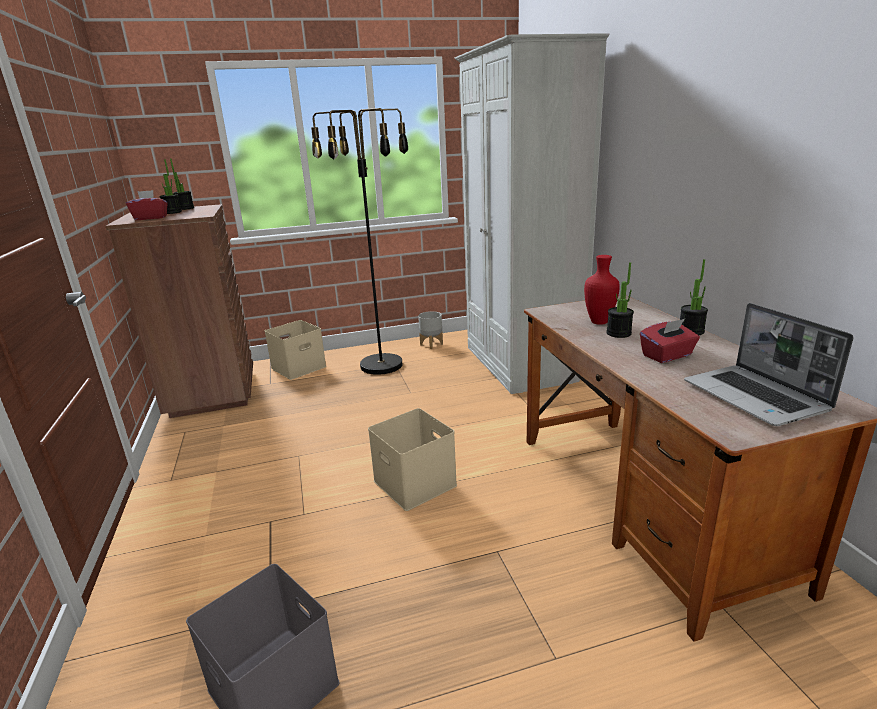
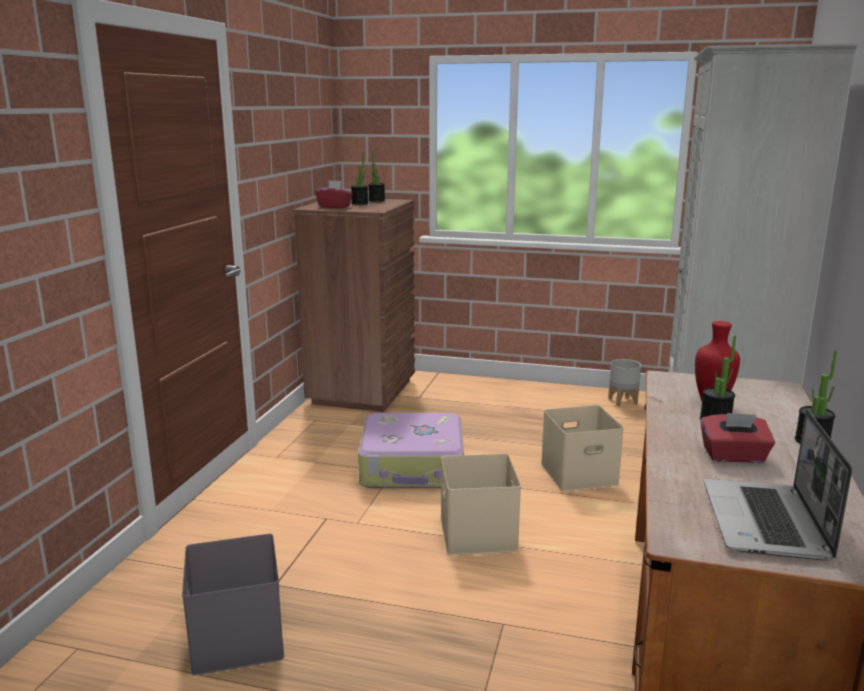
camera: 30 degrees right, 5 degrees down
(298, 368) = (457, 389): beige storage box -> beige storage box (578, 475)
(314, 445) = (413, 467): none -> suitcase
(380, 366) = (543, 409): floor lamp -> none

